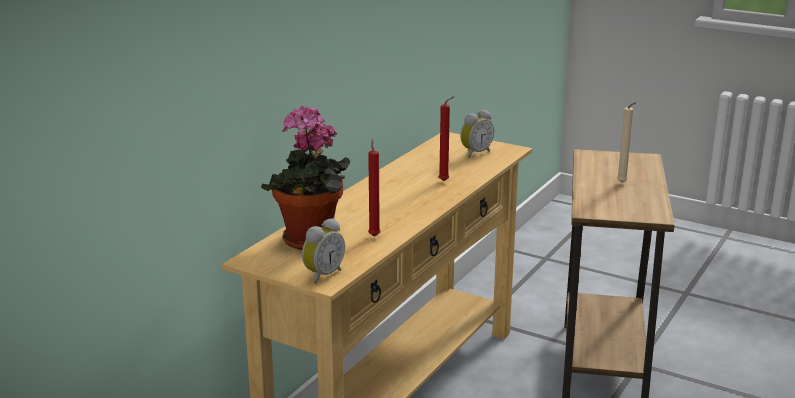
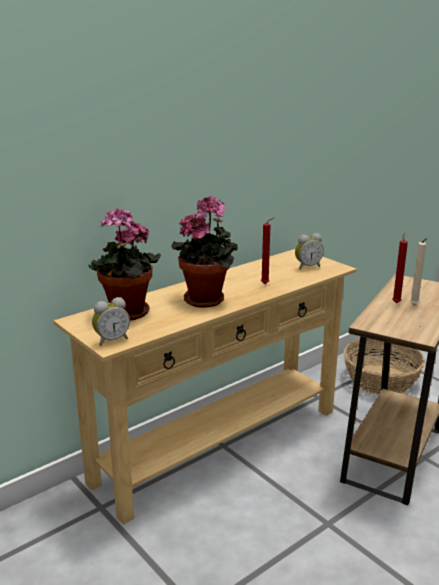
camera: 20 degrees right, 0 degrees up
(374, 235) = (176, 316): red candle -> red candle (396, 302)
(391, 209) = (207, 299): none -> potted plant
(544, 286) = (380, 380): none -> basket

